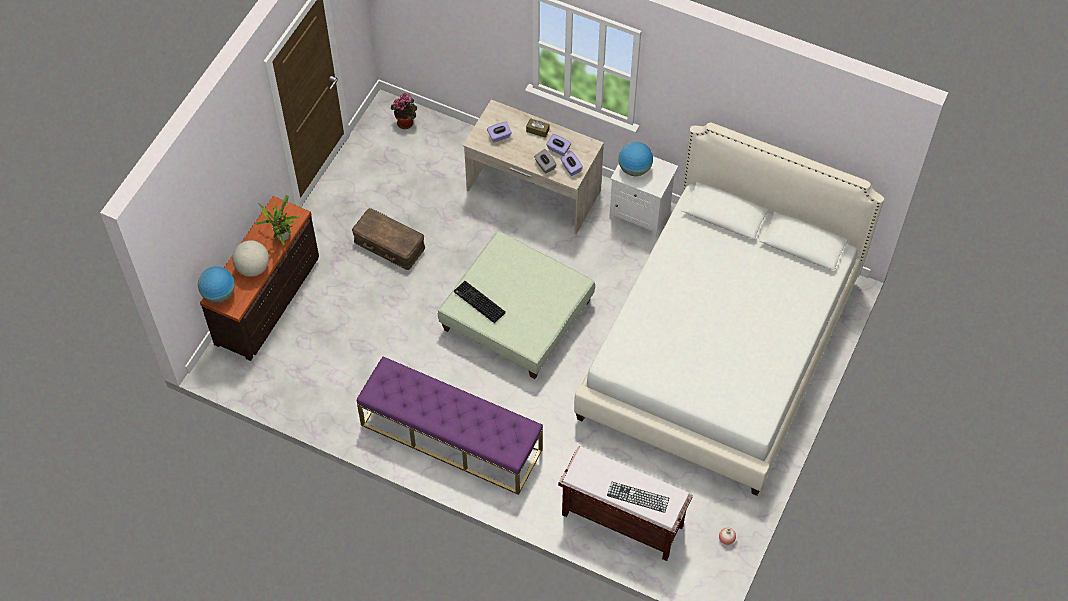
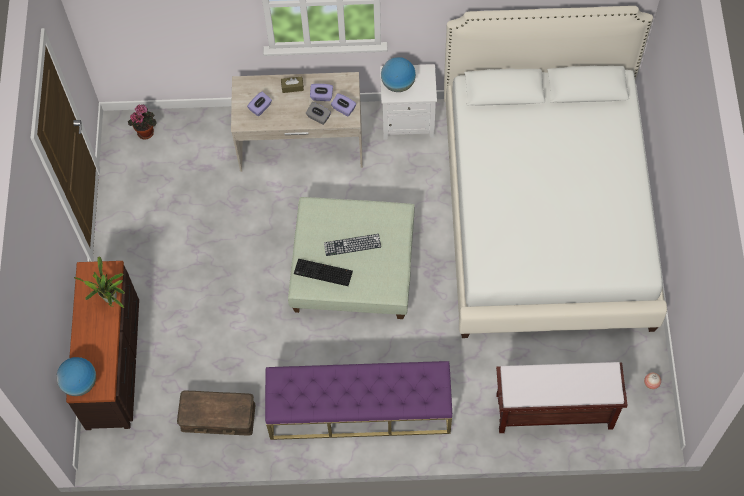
camera: 25 degrees left, 5 degrees up
(253, 268) = (99, 342): globe -> none
(390, 244) = (197, 254): brown storage box -> brown storage box (218, 416)
(638, 497) = (578, 388): keyboard -> keyboard (352, 245)

